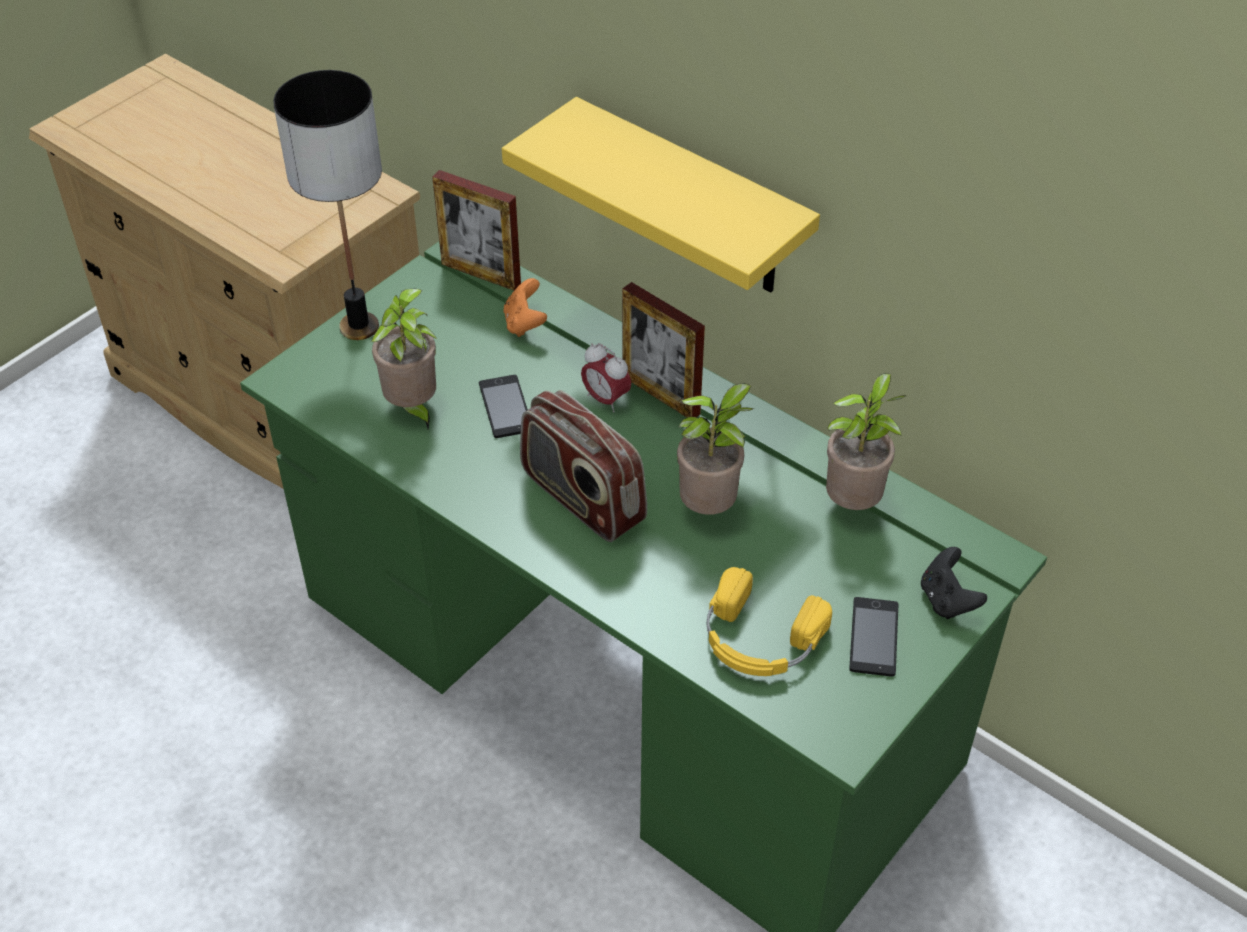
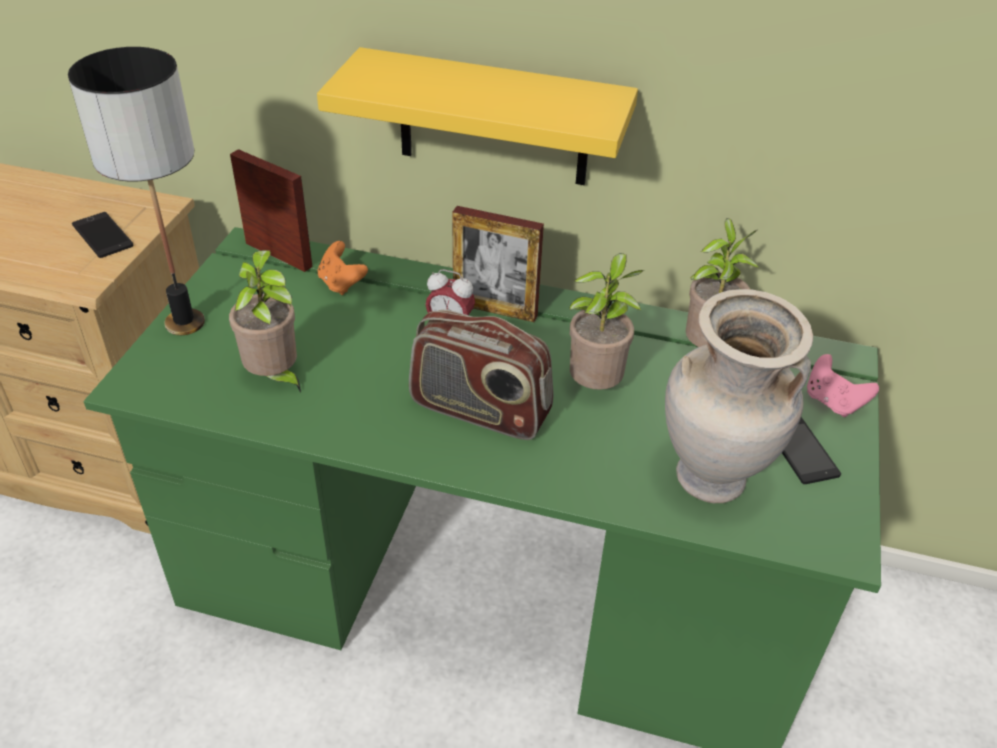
camera: 25 degrees left, 5 degrees down
(481, 274) = (278, 255): picture frame -> picture frame turned 150 degrees counterclockwise
(505, 407) = (363, 354): phone -> phone (102, 235)
(759, 639) = (710, 482): yellow headphones -> beige vase
(947, 600) = (833, 402): black game controller -> pink game controller

